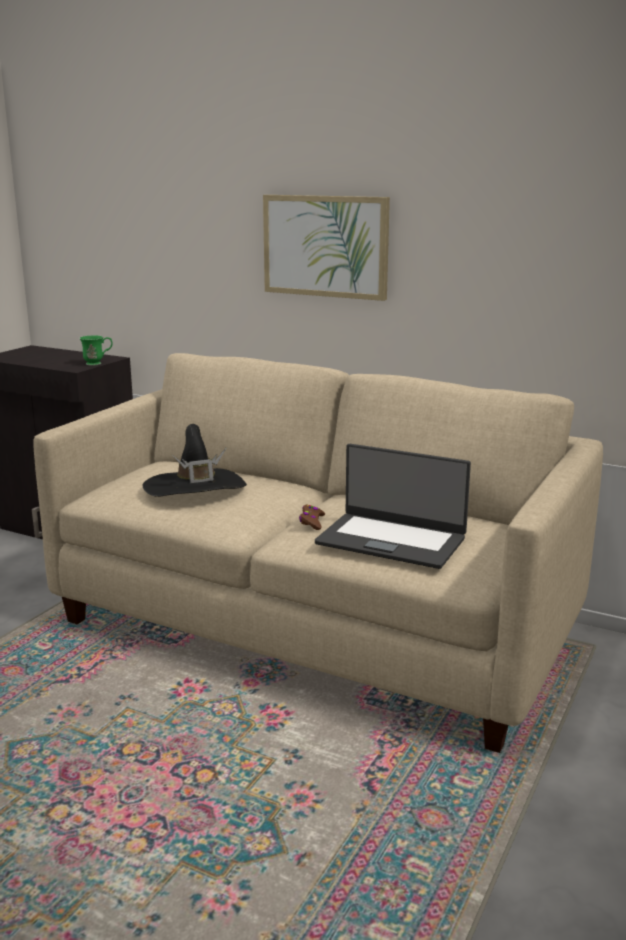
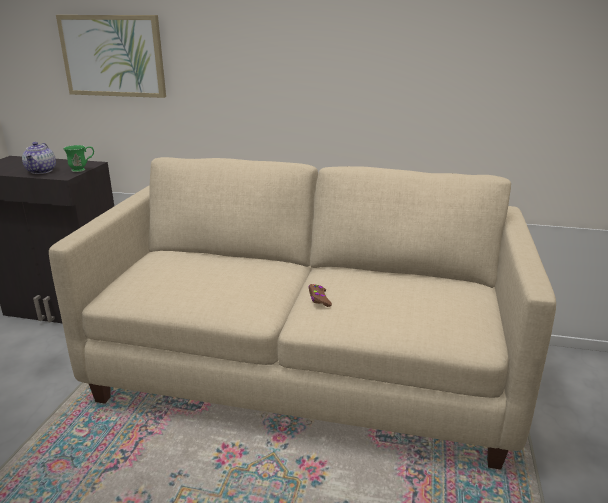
camera: 15 degrees left, 5 degrees up
(55, 362) = (41, 171): none -> teapot
(195, 489) = (203, 277): black hat -> none
(326, 246) = (284, 60): picture -> picture (113, 56)
(391, 540) = (396, 310): laptop -> none

